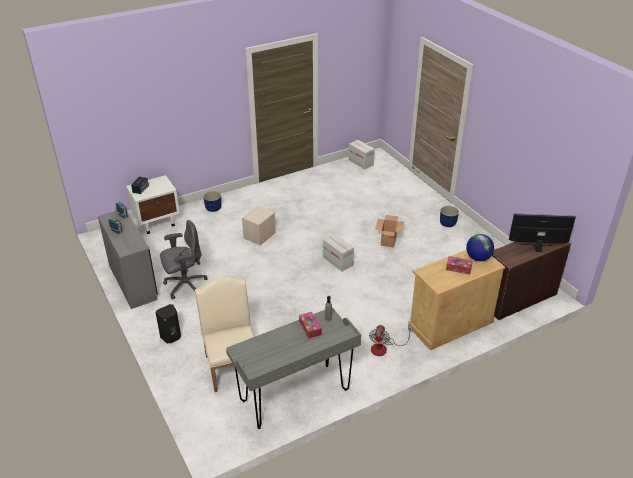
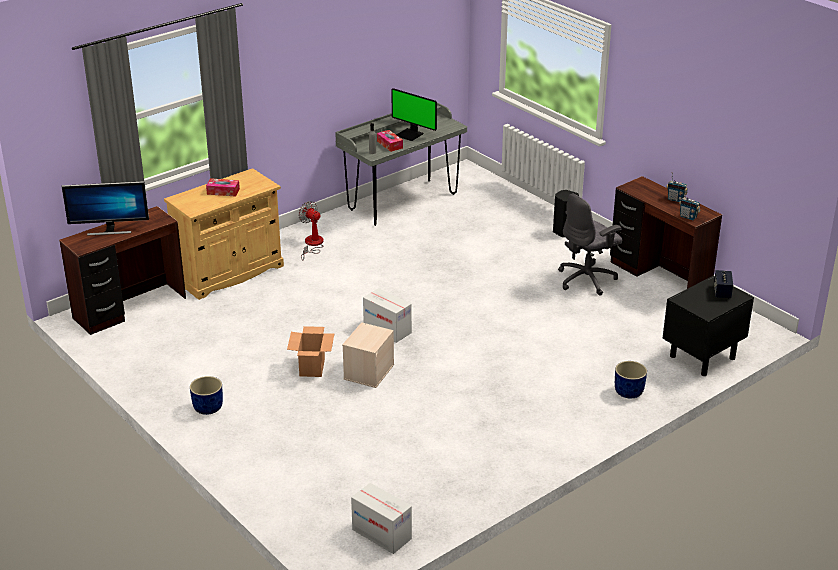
camera: 170 degrees right, 5 degrees down
(134, 282) = (659, 277): grey desk -> brown desk
(157, 222) = (701, 357): white nightstand -> black nightstand
(232, 365) = (480, 217): beige chair -> none
(259, 235) = (522, 354): beige storage box -> beige storage box (368, 371)
(286, 341) = (410, 134): none -> monitor
(384, 348) = (312, 245): fan -> fan turned 45 degrees counterclockwise
(478, 258) = (195, 203): globe -> none

